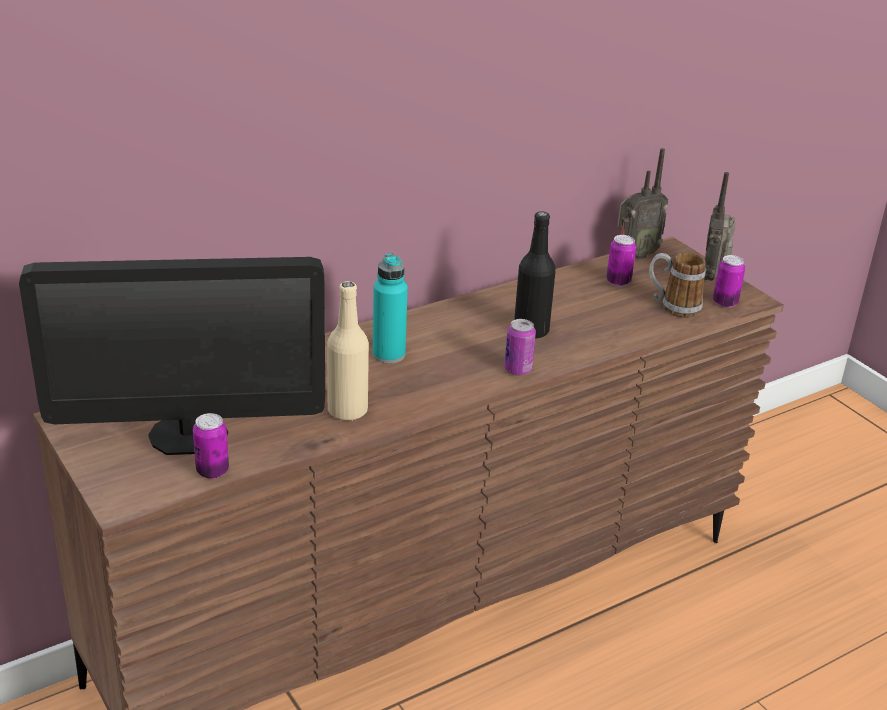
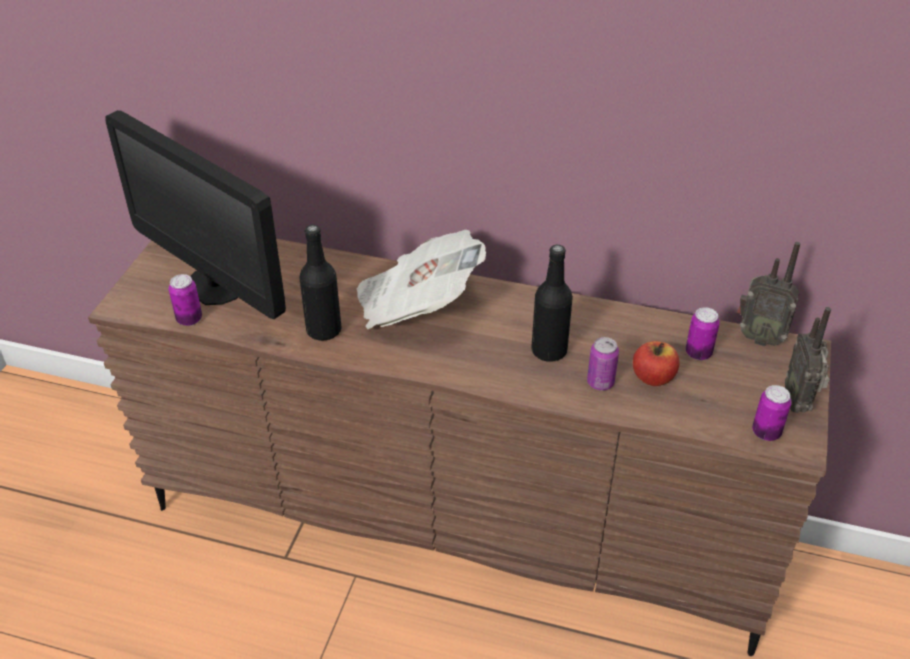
camera: 50 degrees right, 10 degrees up
(347, 411) = (324, 330): beige bottle -> black bottle
(388, 355) = (417, 305): turquoise bottle -> newspaper
(518, 370) = (484, 376): can -> can (600, 382)
(618, 309) = (653, 377): none -> apple
(673, 306) = (708, 405): mug -> none
(713, 277) = (798, 402): radio -> radio turned 60 degrees counterclockwise

